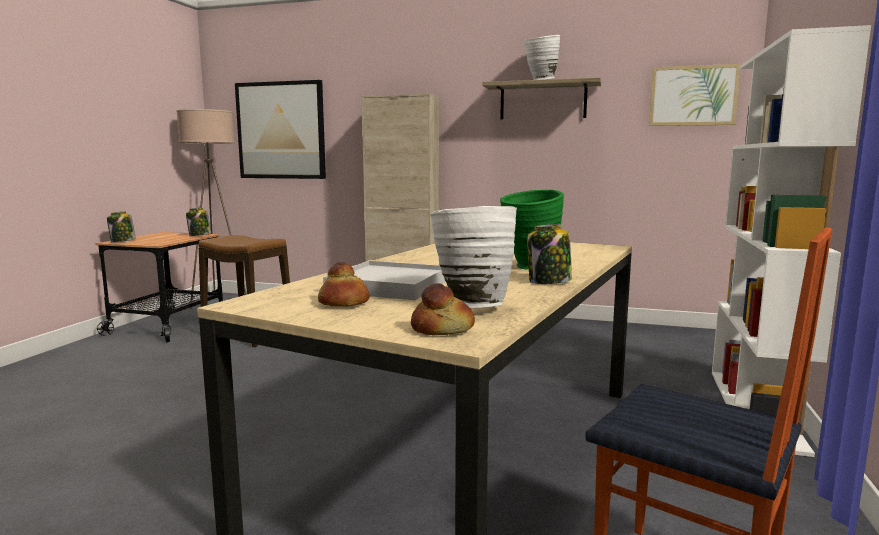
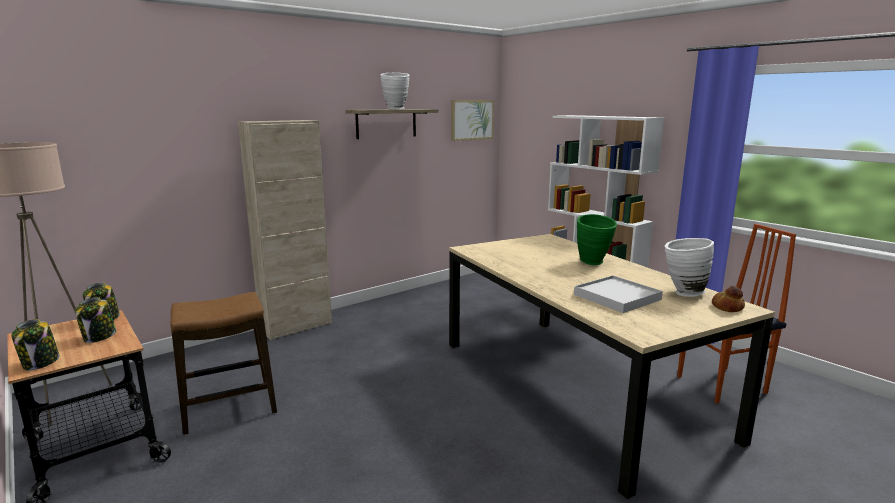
camera: 55 degrees left, 5 degrees up
(281, 130) = (107, 161): picture -> none
(344, 303) = (658, 314): bread -> none
(549, 282) = (635, 269): jar -> jar (99, 337)

